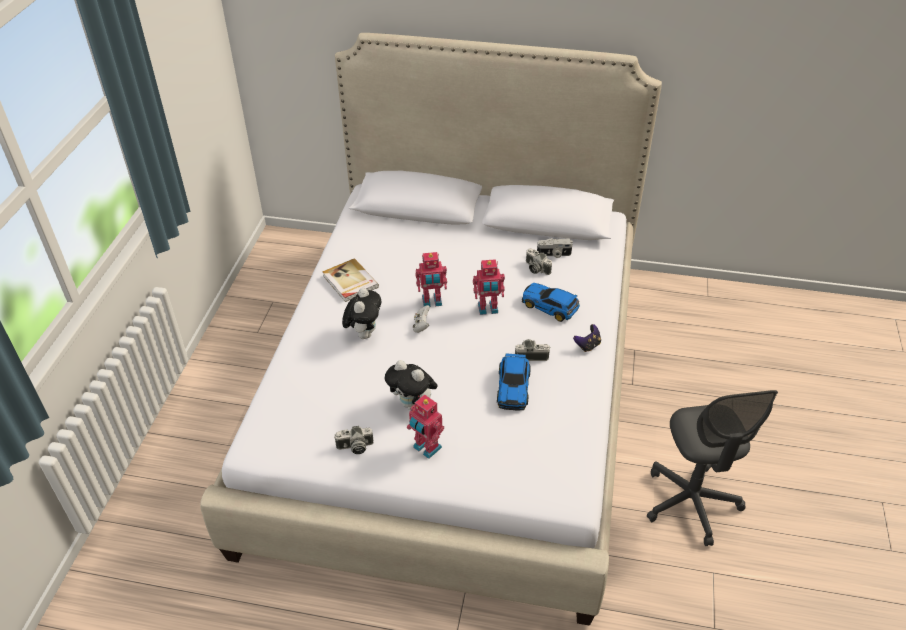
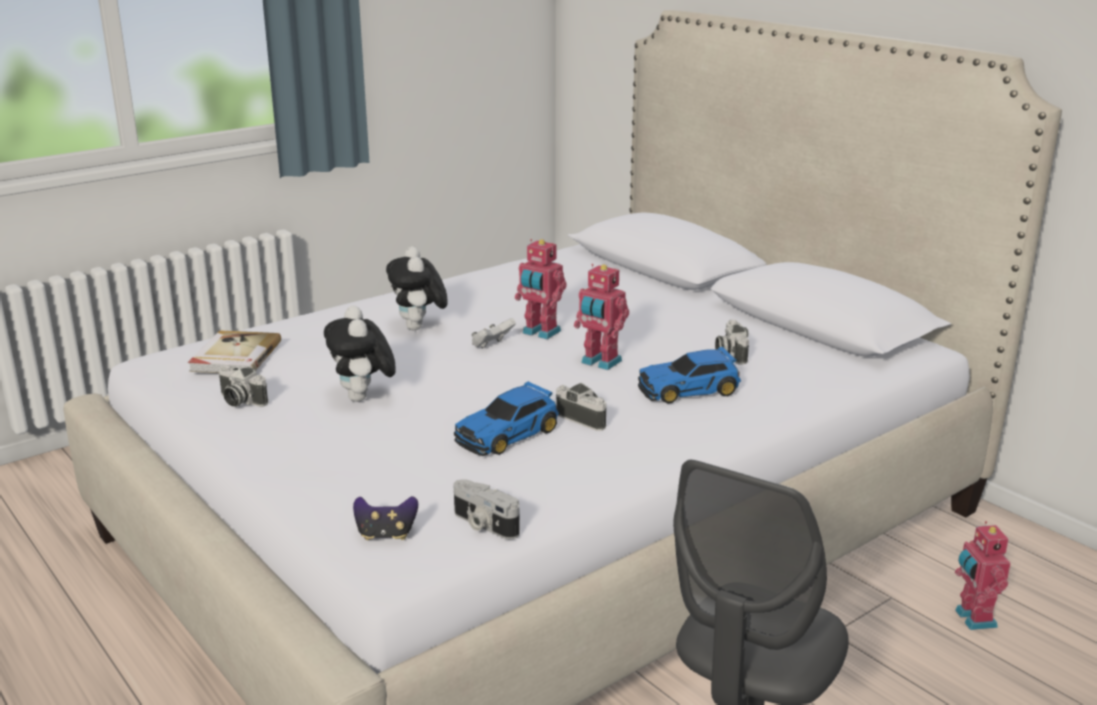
camera: 40 degrees right, 20 degrees down
(350, 282) = (477, 290): book -> book (234, 356)
(364, 333) = (419, 328): plush toy -> plush toy turned 120 degrees clockwise
(426, 448) = (308, 436): toy robot -> toy robot (973, 619)
(550, 307) = (690, 390): toy car -> toy car turned 90 degrees counterclockwise
(554, 254) = (779, 351): camera -> camera (483, 525)
(587, 345) = (682, 441): game controller -> game controller (386, 535)

